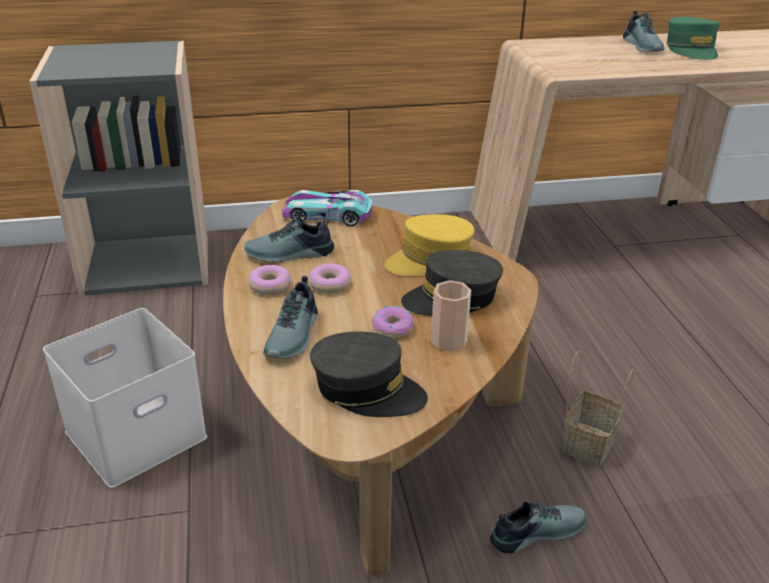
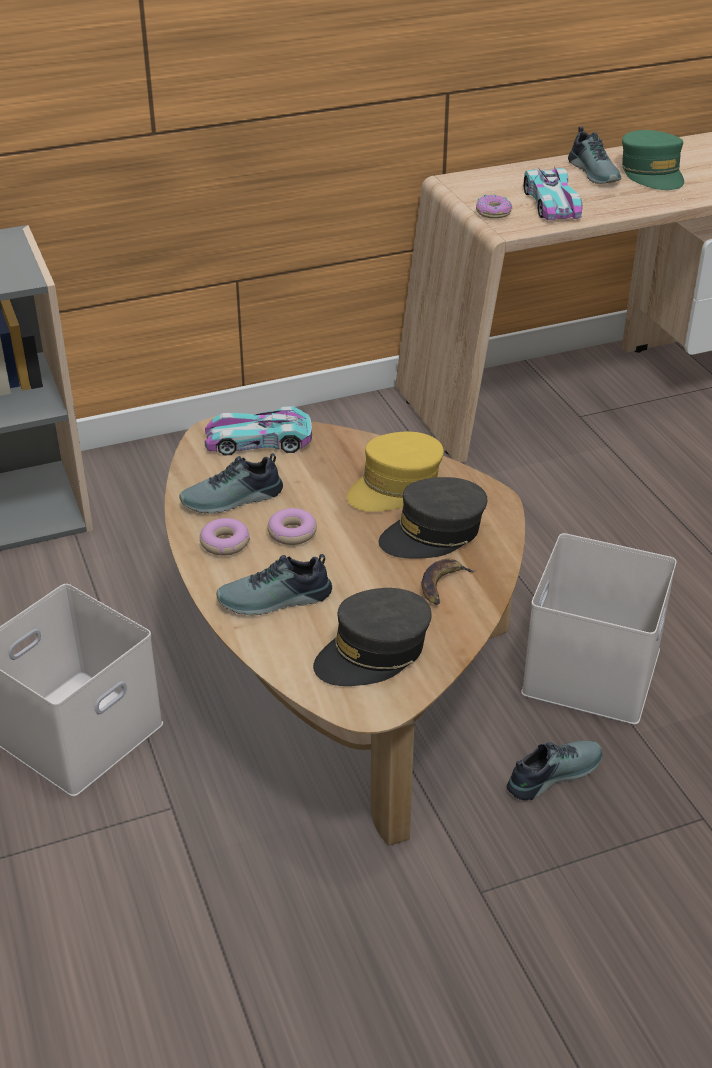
camera: 10 degrees left, 5 degrees up
(295, 335) = (275, 600): shoe -> shoe turned 75 degrees clockwise
(367, 389) = (373, 652): grey cap -> grey cap turned 135 degrees clockwise
(393, 327) = (379, 577): donut -> donut (493, 212)
(448, 340) = (443, 585): cup -> banana
(587, 442) = (589, 668): basket -> white storage box
(602, 61) = (551, 203): none -> toy car

